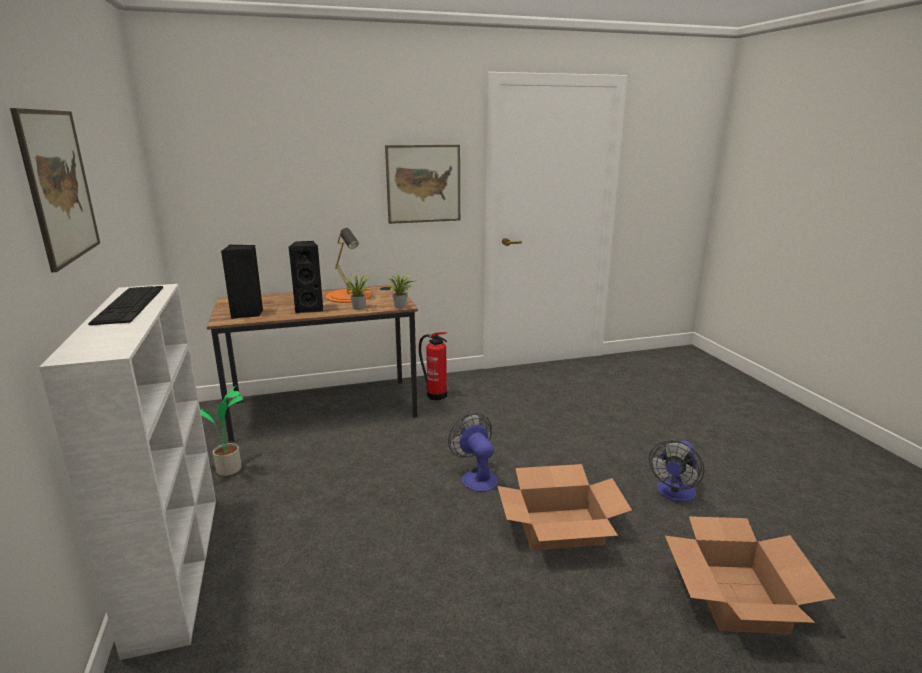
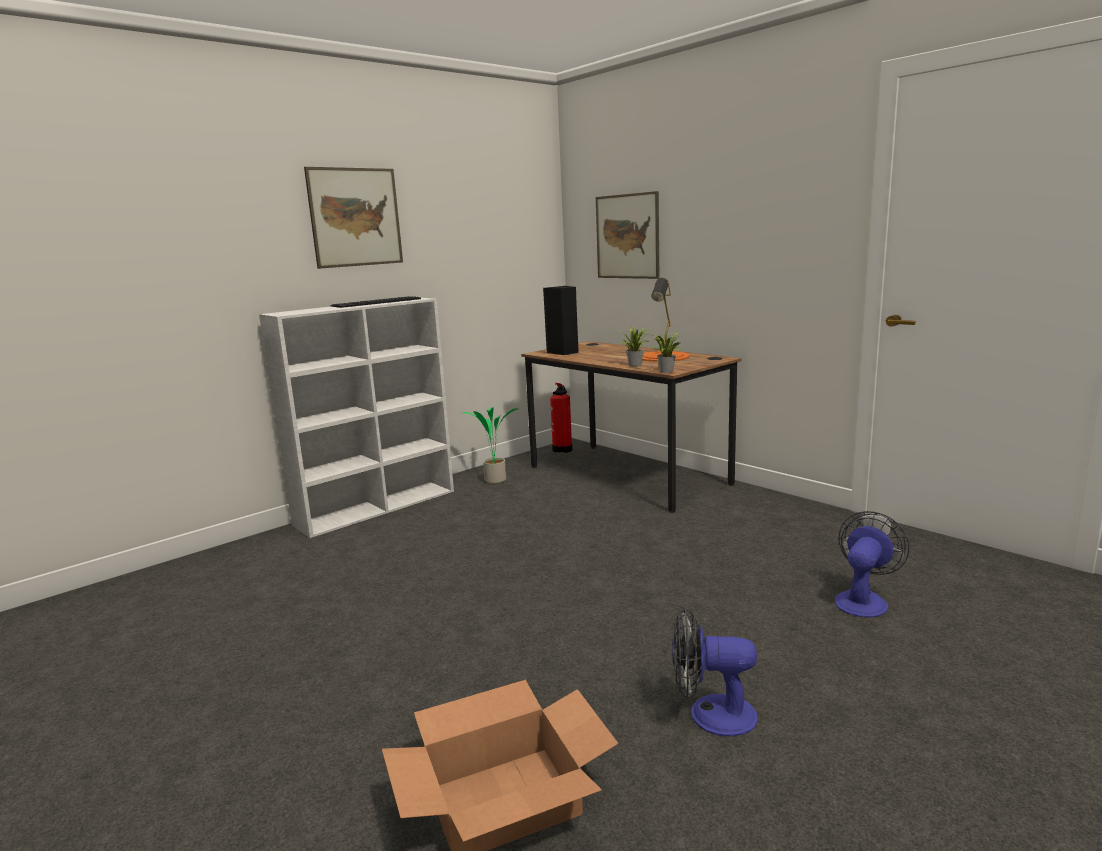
camera: 65 degrees right, 5 degrees down
(310, 308) = (606, 358): black speaker -> none
(423, 184) = (783, 230): picture -> picture (627, 236)
(435, 395) = (733, 506): fire extinguisher -> fire extinguisher (563, 449)
(476, 477) = (593, 571): fan -> fan (863, 600)
(560, 528) = (544, 640): cardboard box -> none

